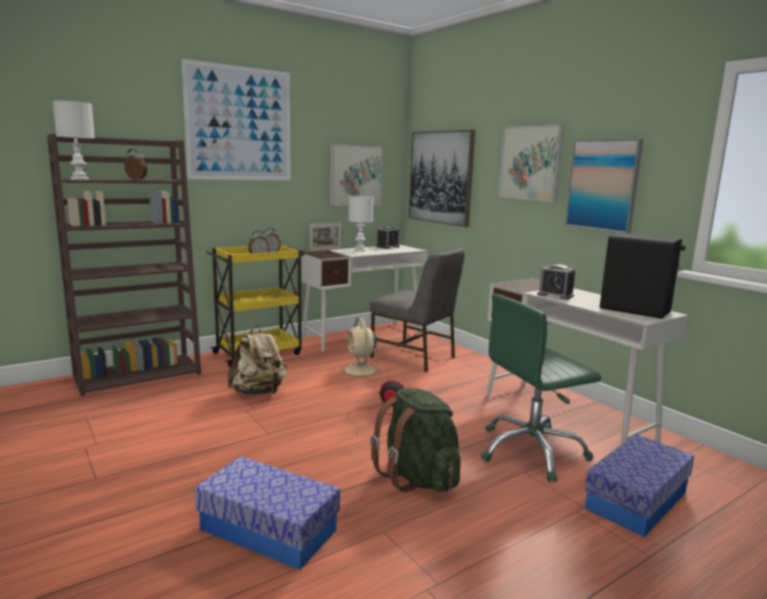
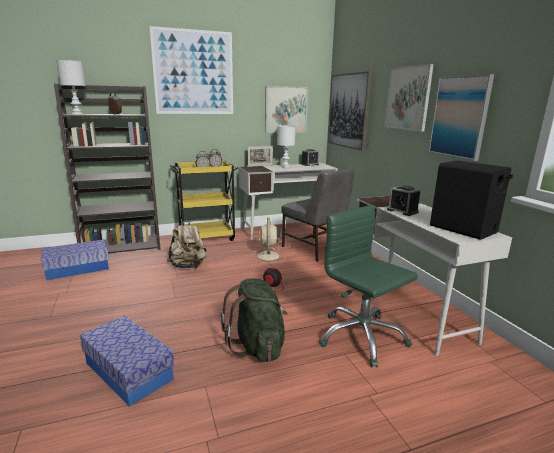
camera: 15 degrees right, 5 degrees up
(531, 451) = (361, 337): green office chair -> green office chair turned 60 degrees clockwise
(636, 500) = (428, 394): storage box -> storage box (78, 268)

